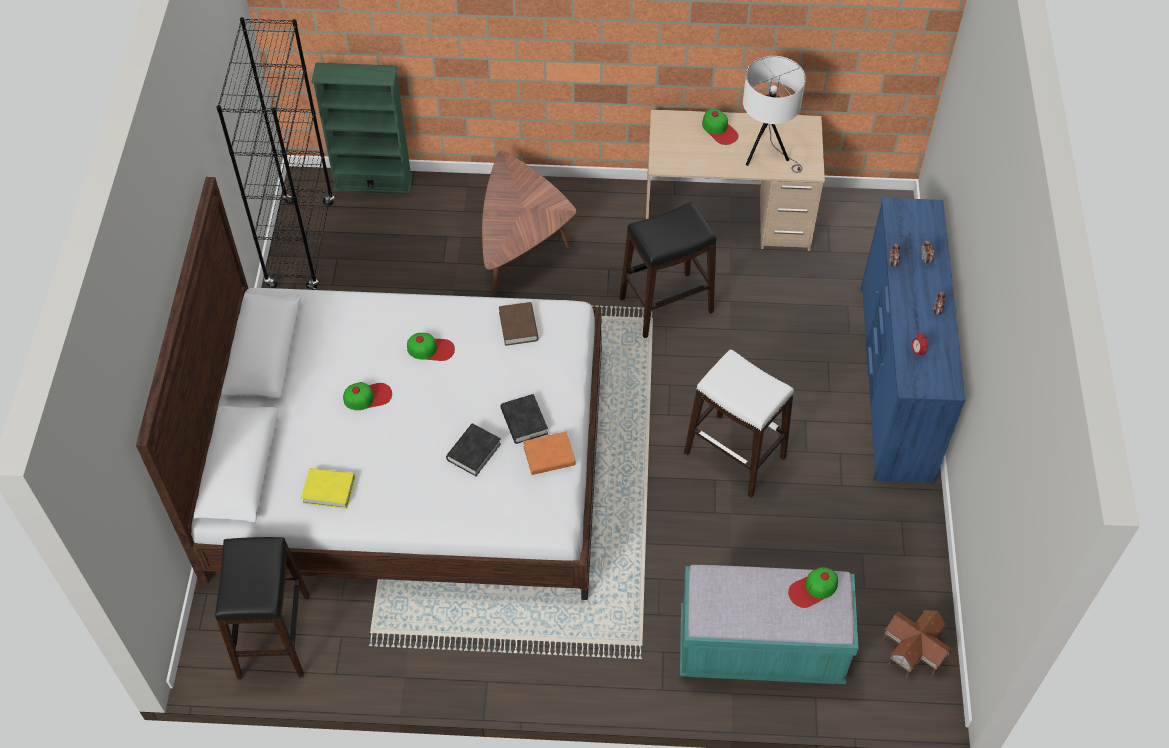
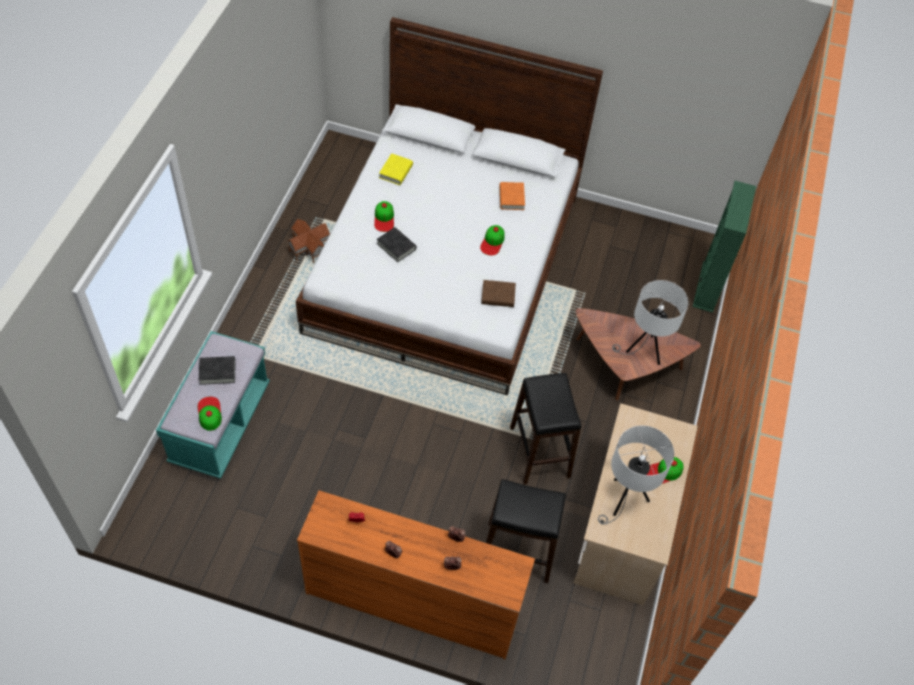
camera: 100 degrees right, 0 degrees up
(274, 637) = (340, 175): black stool -> black stool (517, 552)
(301, 245) = (652, 235): black bookcase -> none
(368, 396) = (463, 202): cap -> cap (384, 218)
(524, 421) = (412, 280): black book -> black book (217, 372)
(528, 198) = (643, 351): none -> white table lamp
(549, 456) = (378, 287): orange book -> orange book (511, 198)
(735, 455) = (382, 457): white stool -> none
(894, 383) = (412, 601): blue dresser -> orange dresser
(914, 651) = (174, 522): toy house -> toy house (308, 248)

